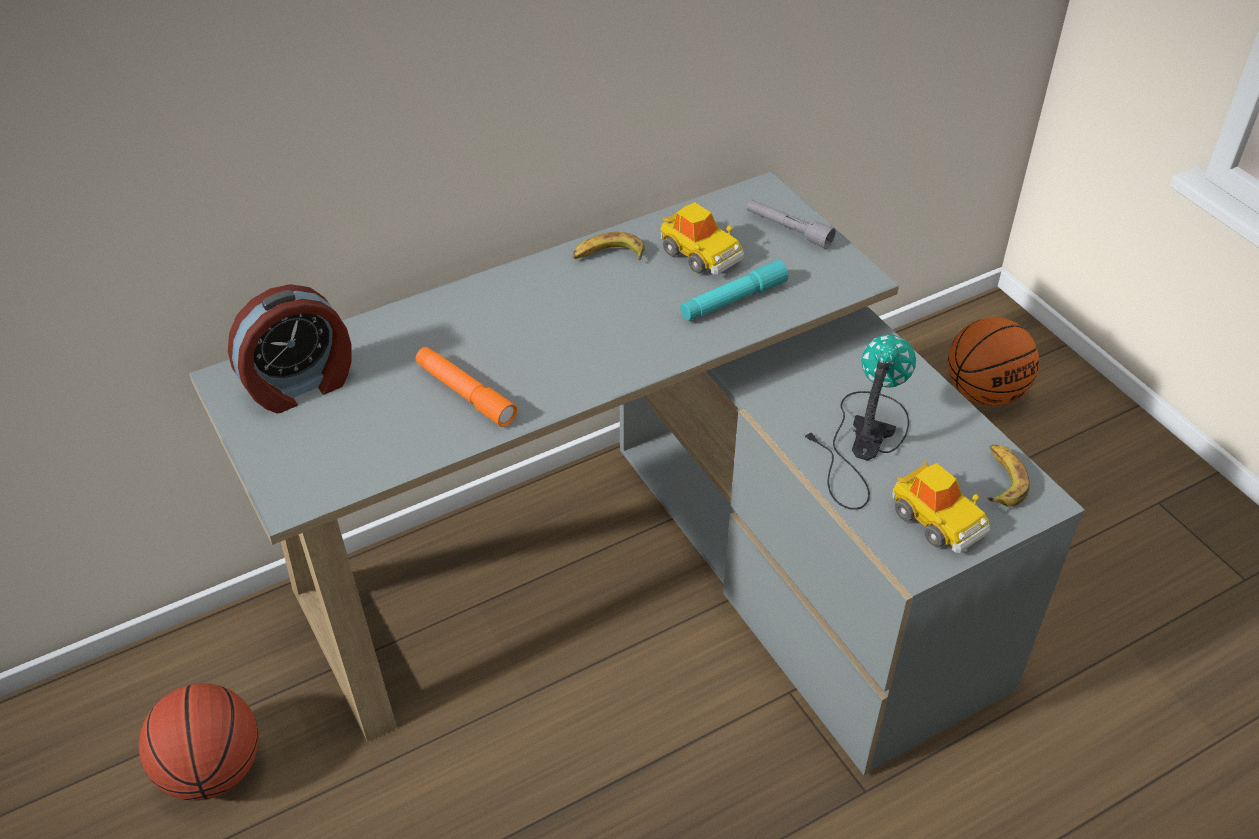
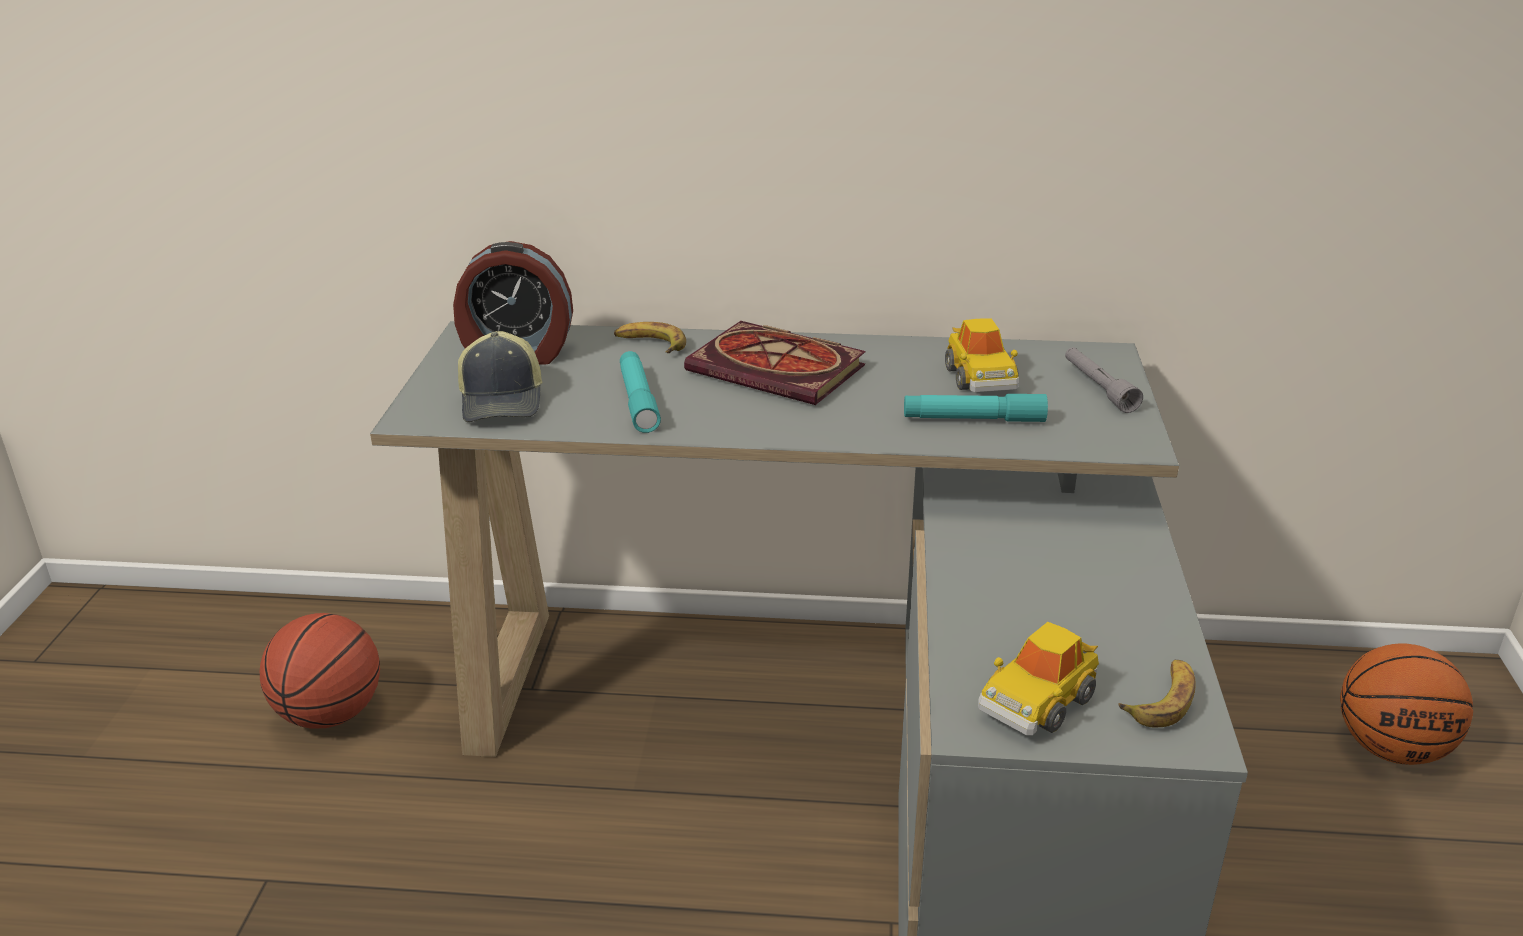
camera: 35 degrees right, 15 degrees down
(349, 445) = (503, 400): none -> cap
(465, 393) = (638, 401): orange flashlight -> turquoise flashlight
(544, 308) = (781, 369): none -> book
(608, 255) = (887, 353): banana -> banana (650, 344)
(860, 443) = (1020, 602): table lamp -> none
(936, 519) = (1037, 701): toy car -> toy car turned 45 degrees clockwise

